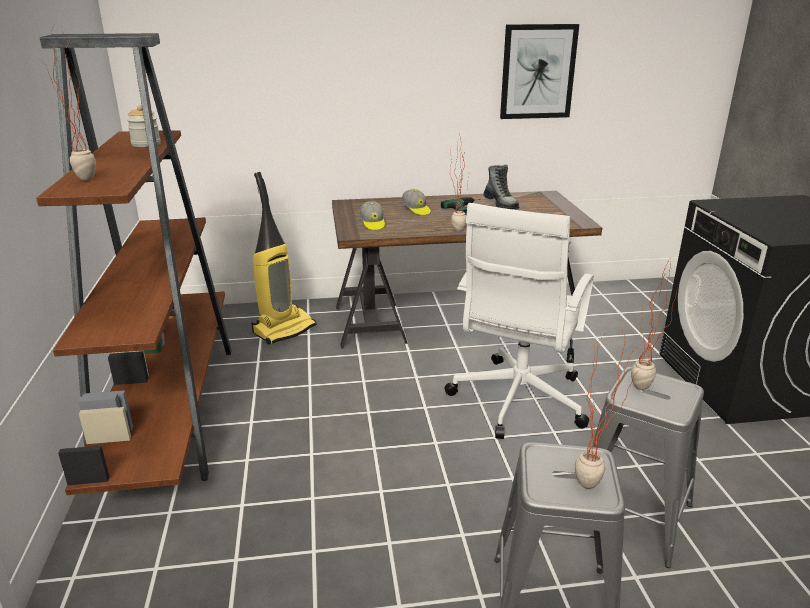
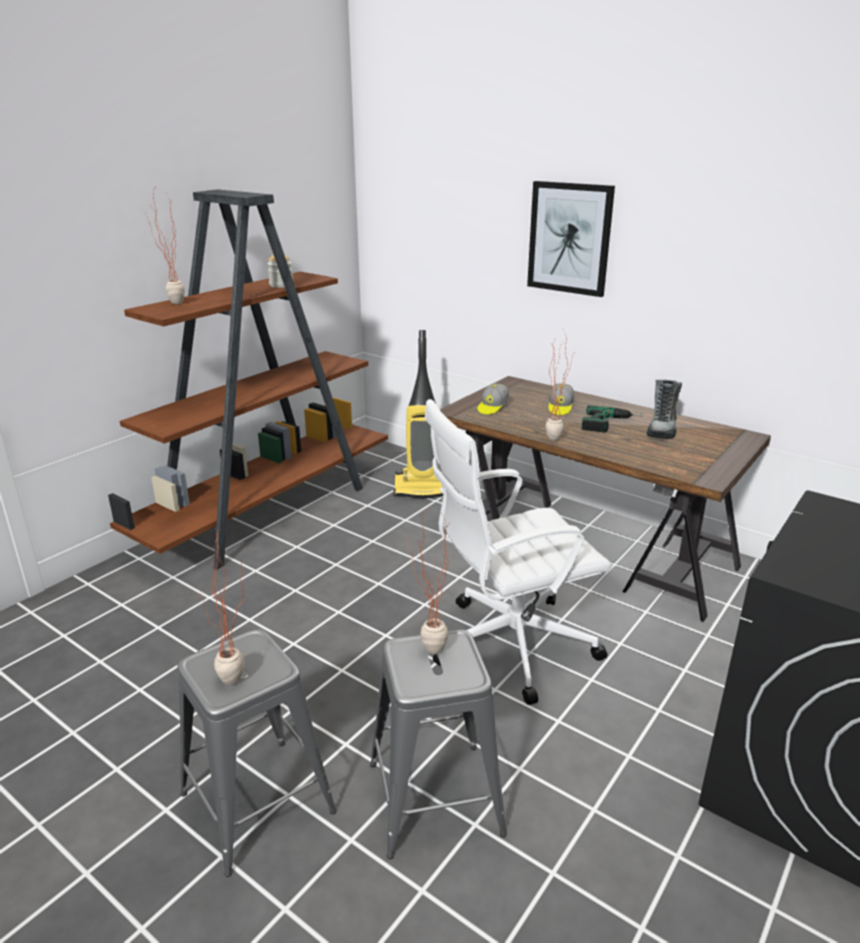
camera: 45 degrees right, 0 degrees up
(538, 72) = (764, 273): picture -> picture (569, 238)

